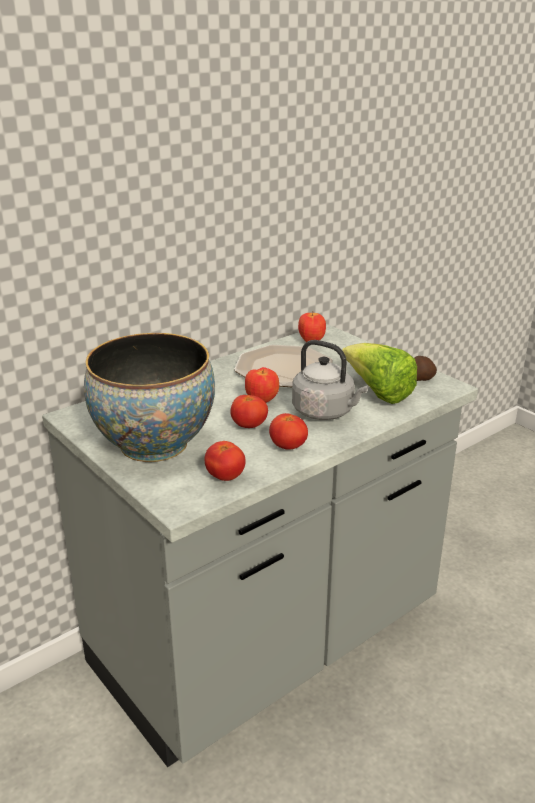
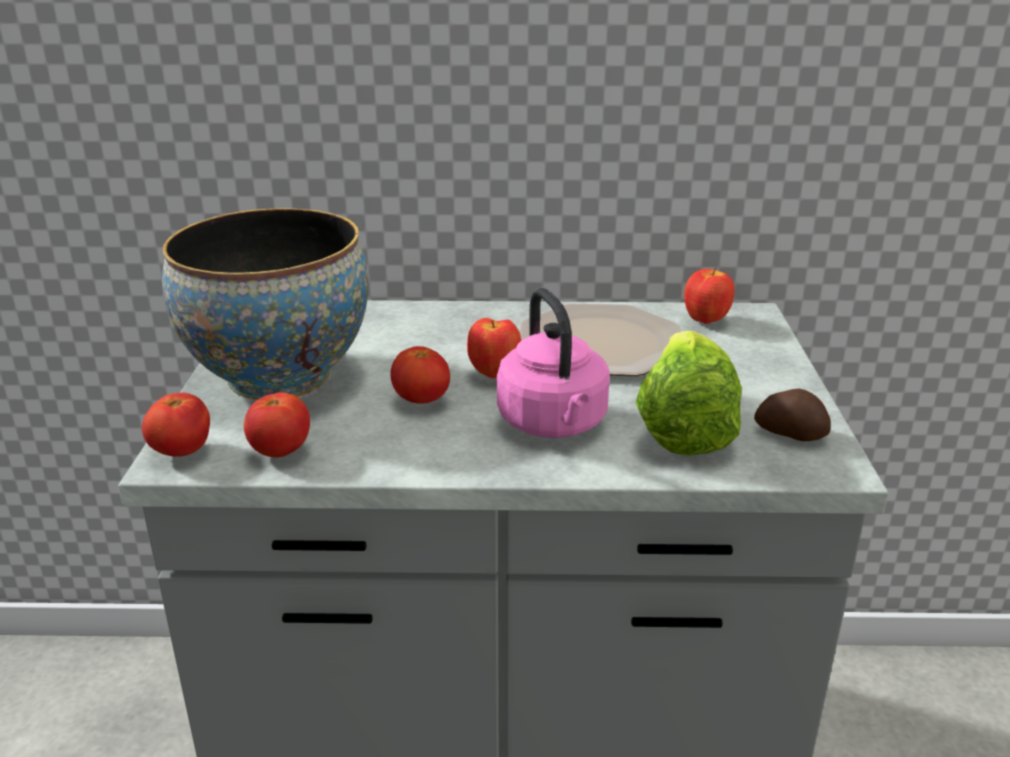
camera: 40 degrees right, 0 degrees up
(288, 447) = (419, 449): tomato -> tomato (182, 452)
(326, 412) = (554, 424): grey kettle -> pink kettle

